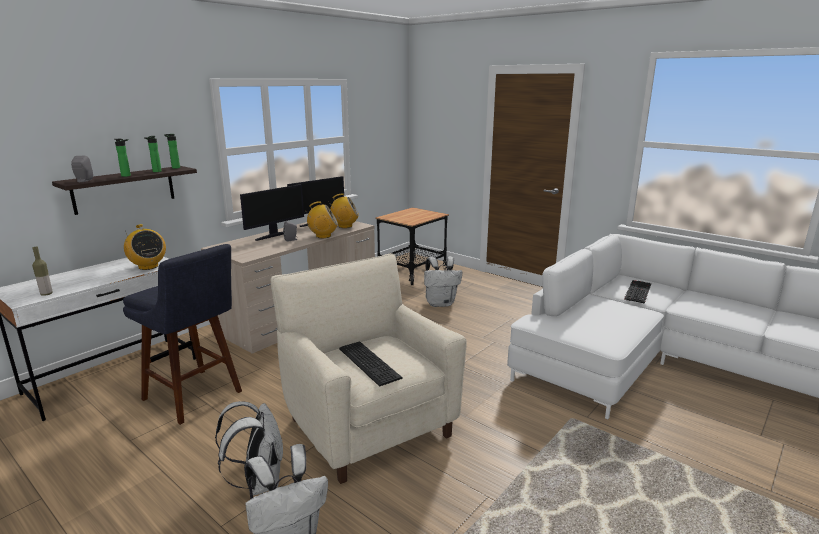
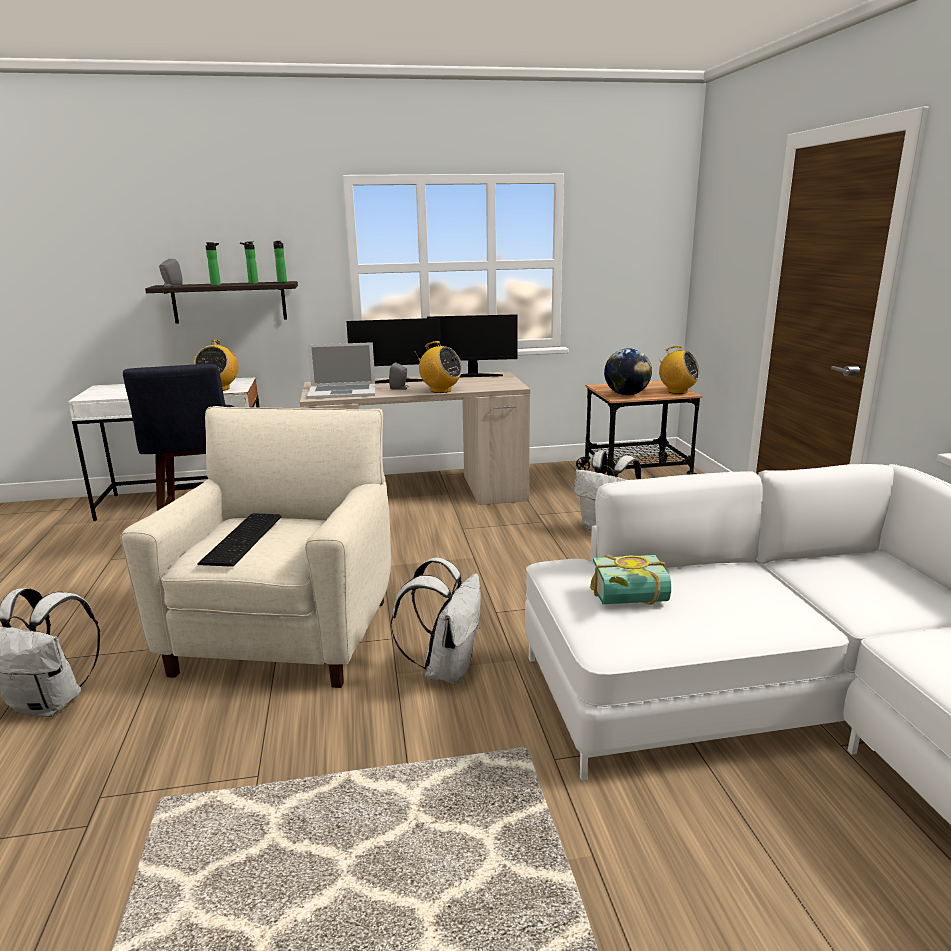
camera: 40 degrees right, 0 degrees up
(46, 294) = (109, 395): bottle -> none
(255, 249) = (342, 391): none -> laptop
(259, 482) = (120, 639): white backpack -> white backpack (446, 669)
(345, 226) = (492, 384): radio -> radio (677, 391)
(411, 220) = (626, 394): none -> globe
(586, 324) = (631, 601): none -> book
(637, 291) = (855, 586): keyboard -> none

